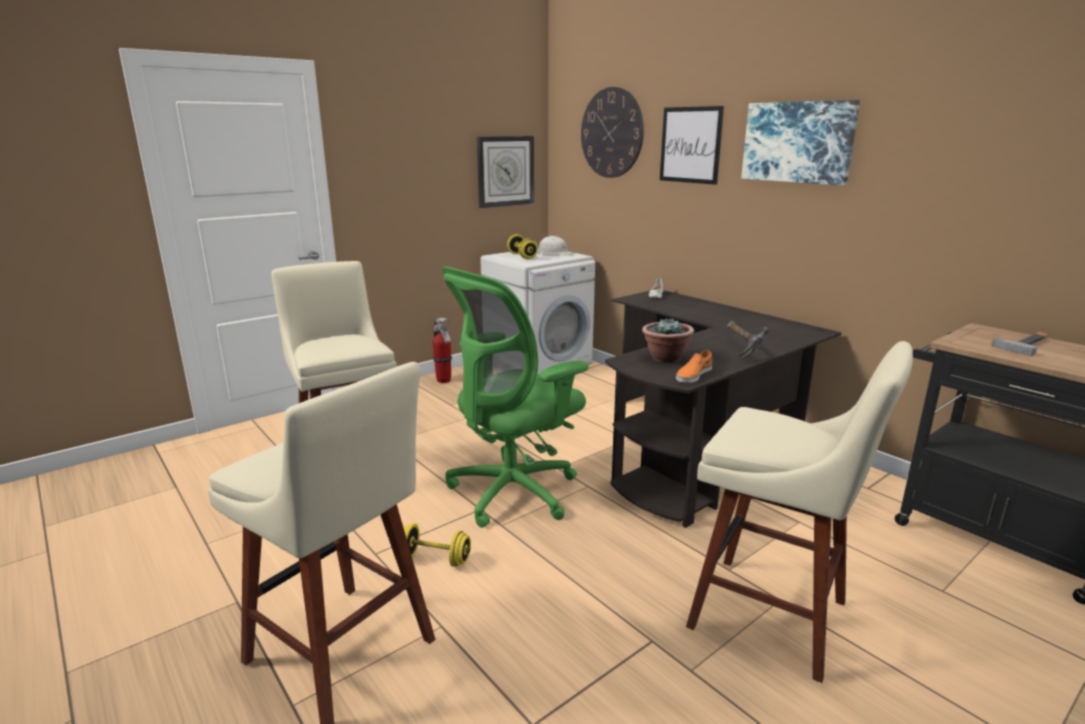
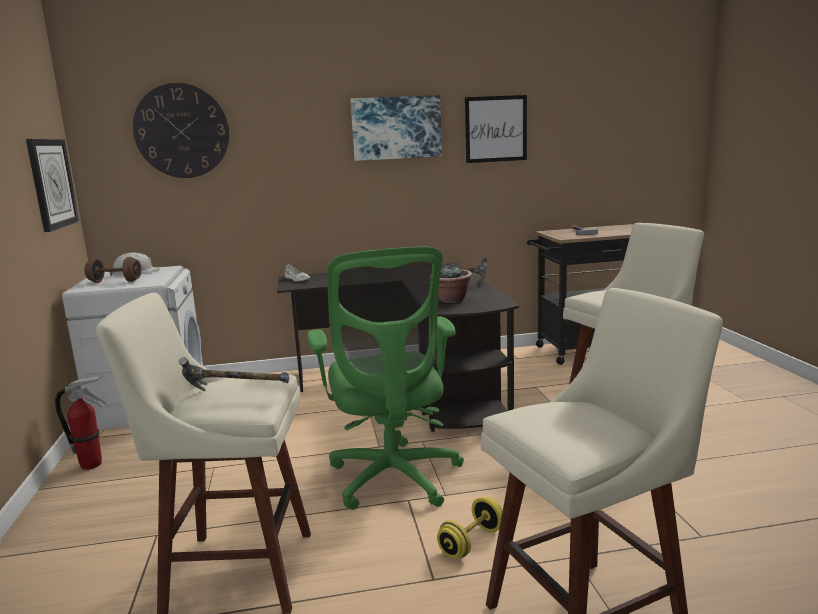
camera: 60 degrees left, 5 degrees down
(332, 346) = (235, 396): none -> hammer
(522, 256) = (115, 282): yellow dumbbell -> brown dumbbell
(690, 145) = (290, 137): picture -> picture (495, 129)
(693, 375) = (492, 299): orange shoe -> none

